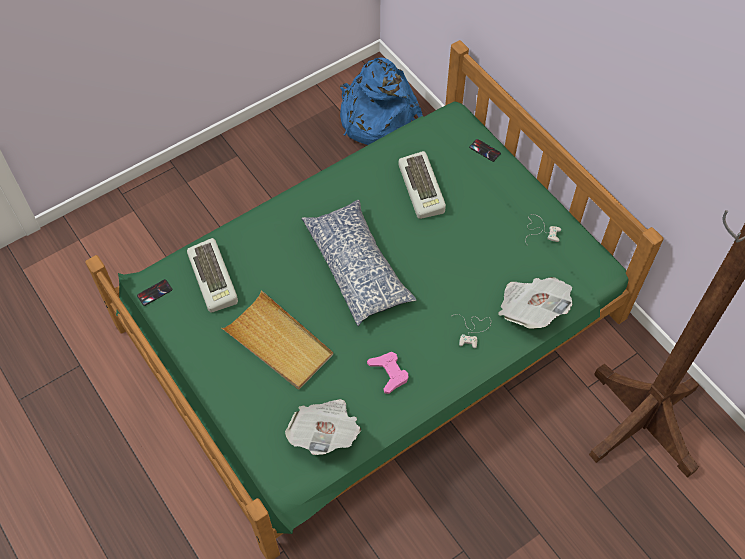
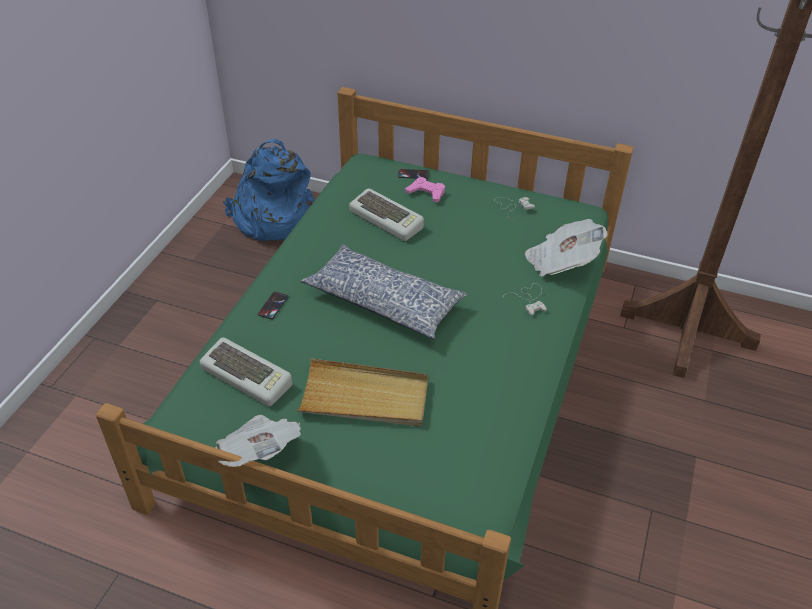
camera: 35 degrees left, 15 degrees down
(154, 292) = (191, 420): phone -> phone (273, 305)
(325, 433) = (480, 448): newspaper -> newspaper (260, 452)
(389, 373) = (491, 368): pink game controller -> pink game controller (426, 193)

